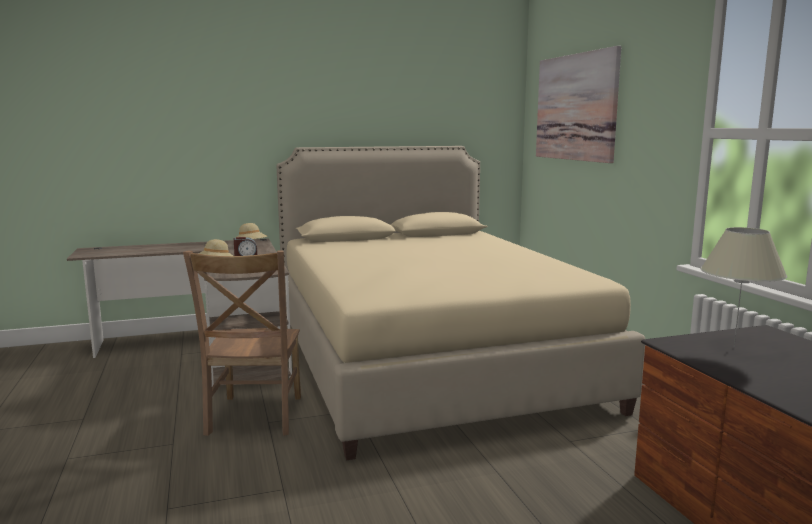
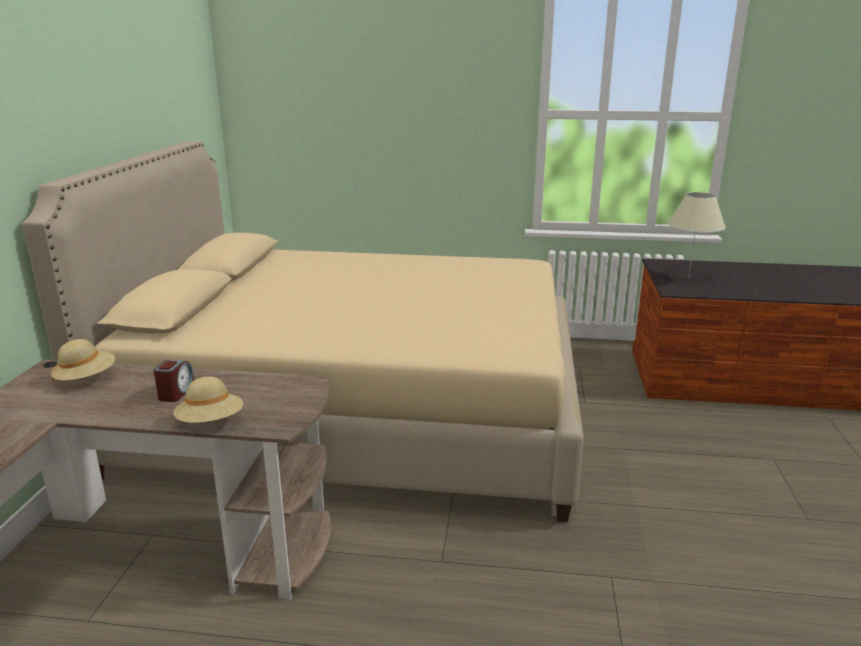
camera: 65 degrees left, 10 degrees up
(254, 417) = (419, 571): brown chair -> none
(575, 107) = (337, 83): picture -> none

